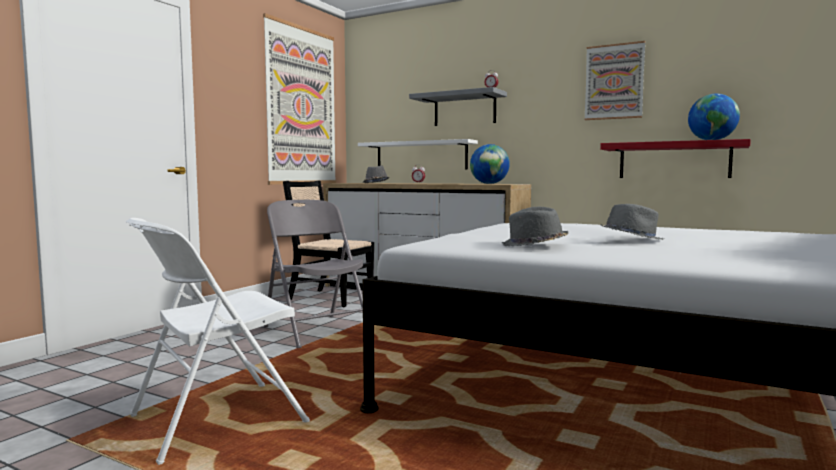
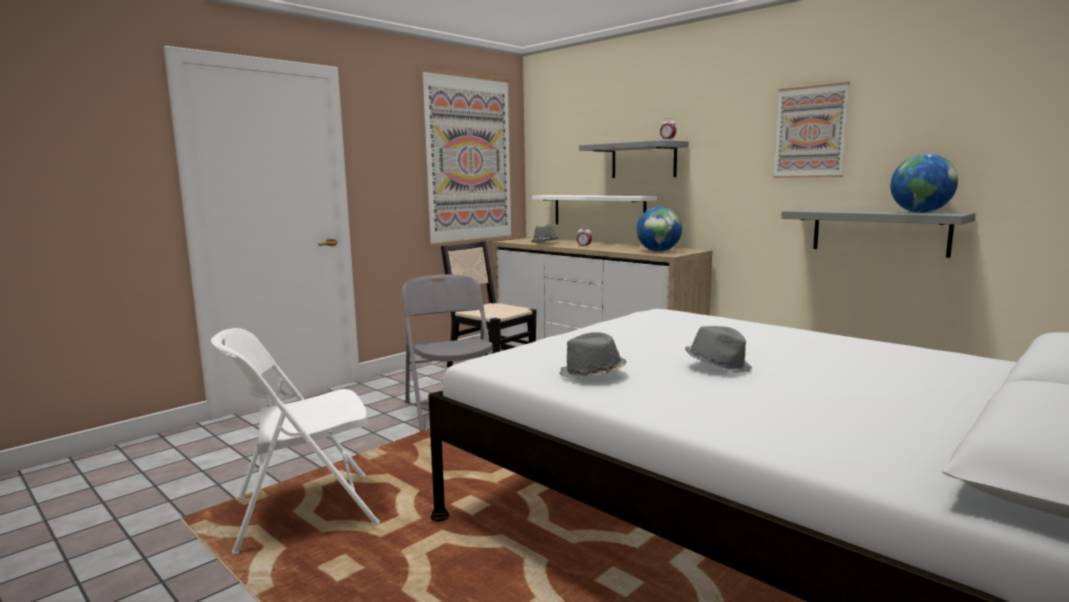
camera: 15 degrees right, 5 degrees up
(674, 160) = (879, 231): red shelf -> grey shelf

